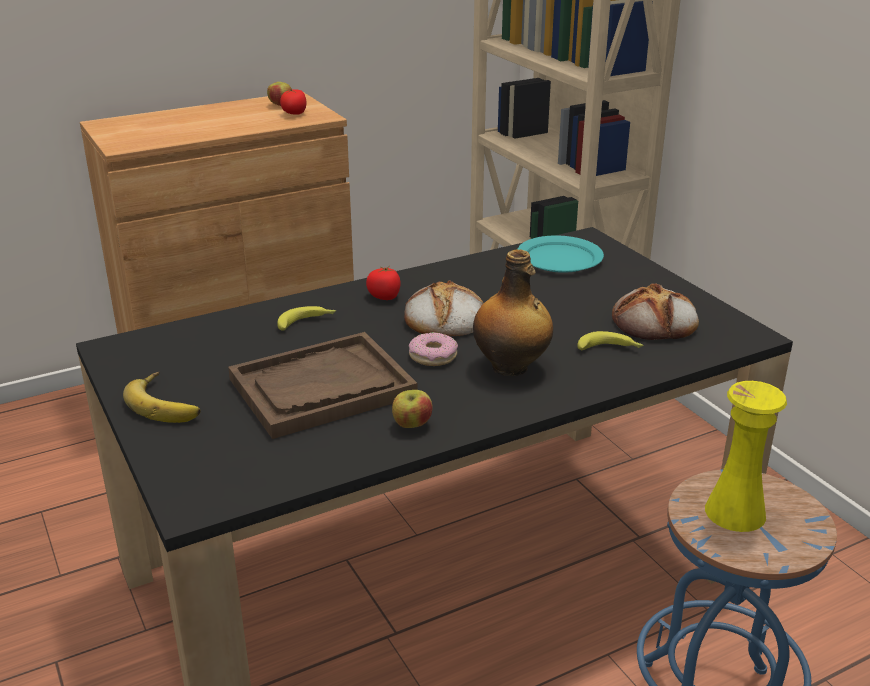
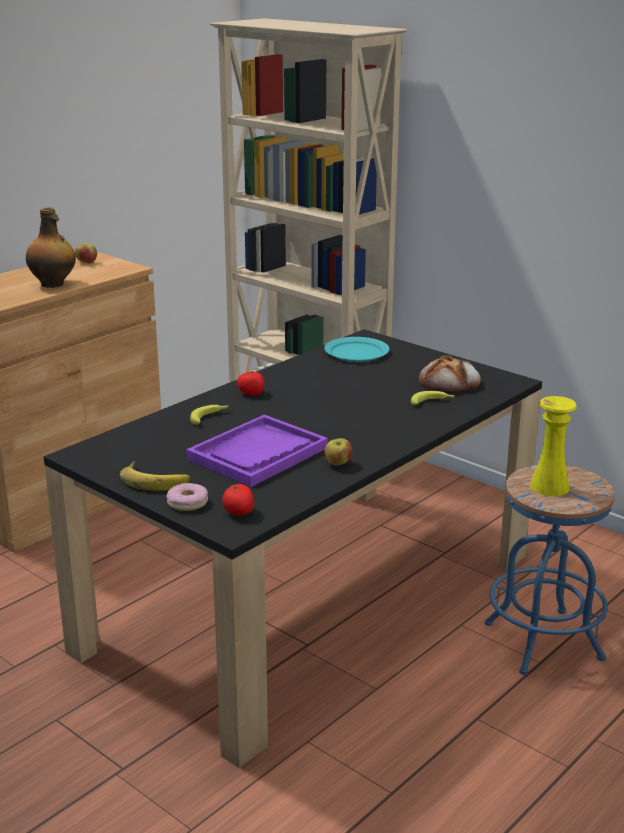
camera: 20 degrees left, 5 degrees down
(294, 113) = (106, 268): tomato -> tomato (239, 512)
(322, 388) = (258, 454): brown tray -> purple tray
(433, 356) = (318, 424): donut -> donut (187, 503)
(444, 319) = (306, 401): bread -> none
(511, 367) = (376, 422): bottle -> bottle (53, 284)

